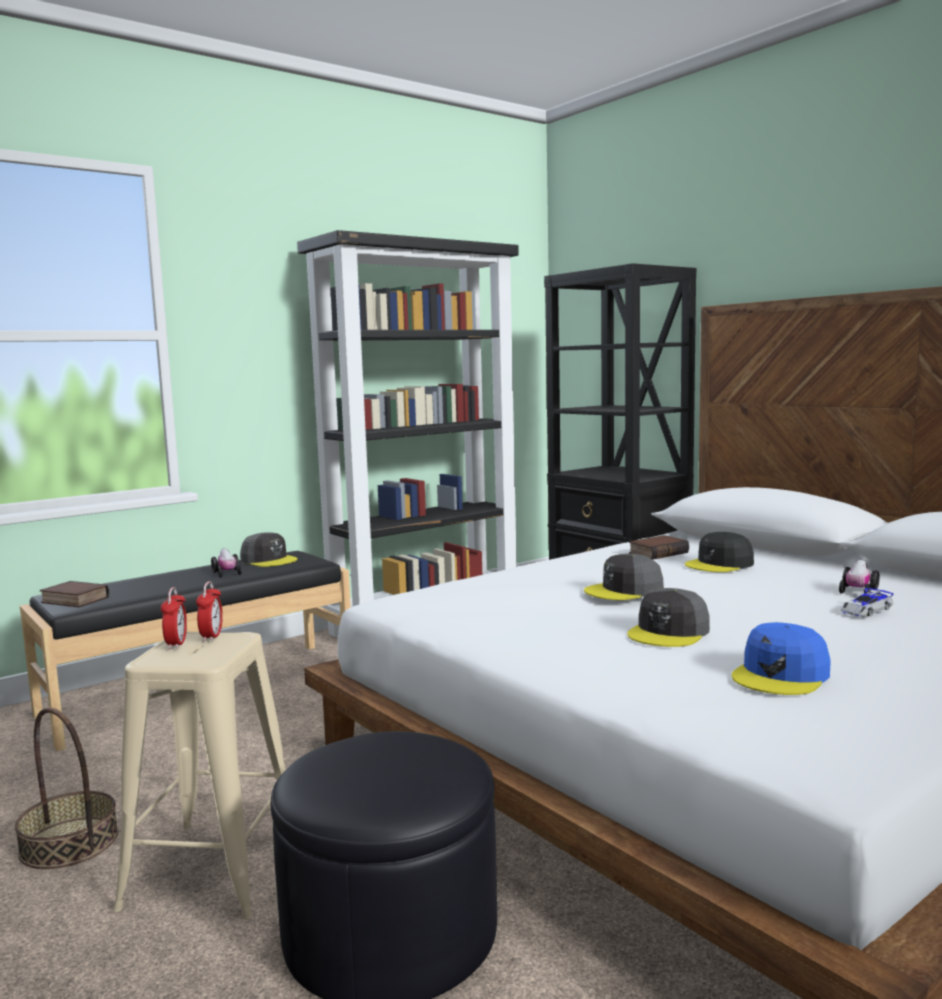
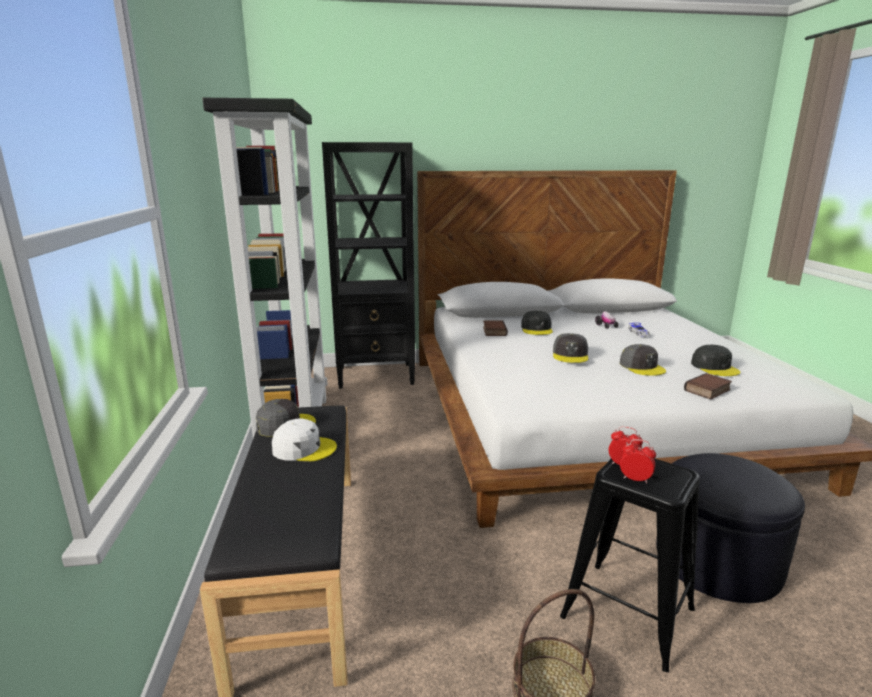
camera: 60 degrees left, 10 degrees up
(73, 600) = (282, 540): book -> book (708, 390)
(214, 868) = (627, 613): beige stool -> black stool
(227, 573) = (304, 448): toy car -> white cap
(781, 675) = (715, 367): blue cap -> black cap

